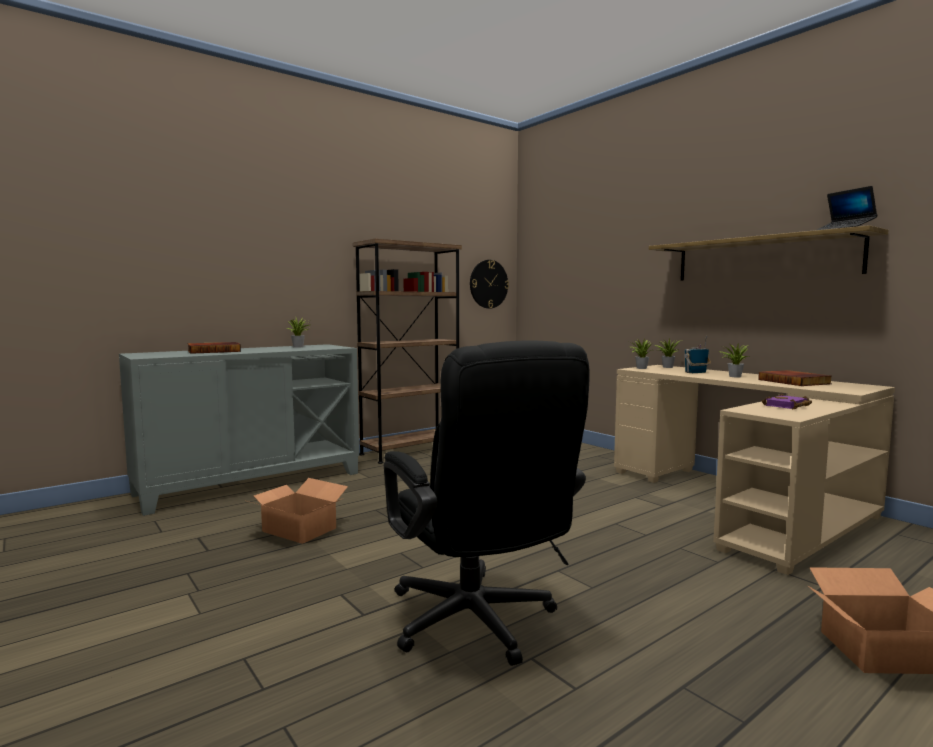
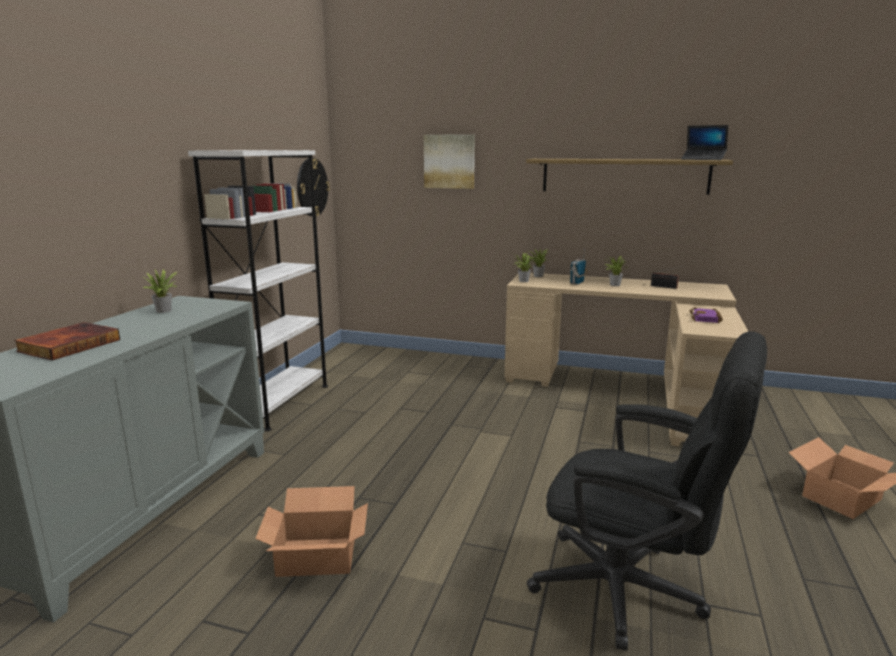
camera: 35 degrees left, 10 degrees up
(410, 451) = (279, 403): brown bookcase -> white bookcase
(601, 257) = (449, 161): none -> picture
(795, 382) = (665, 287): book -> radio

